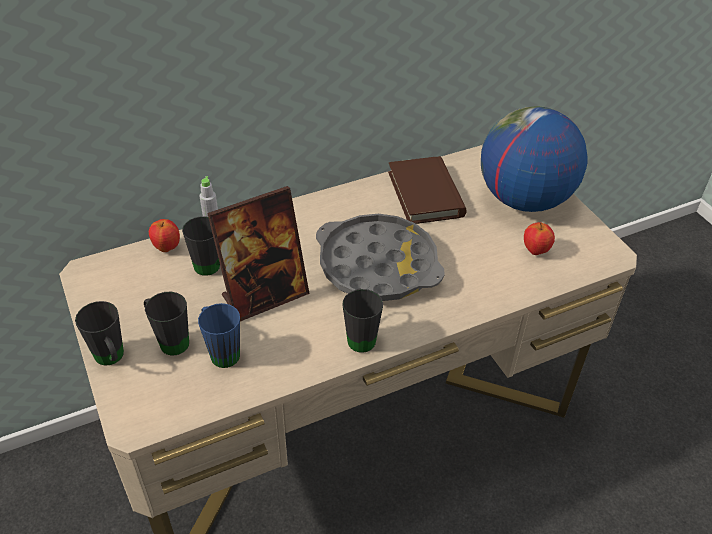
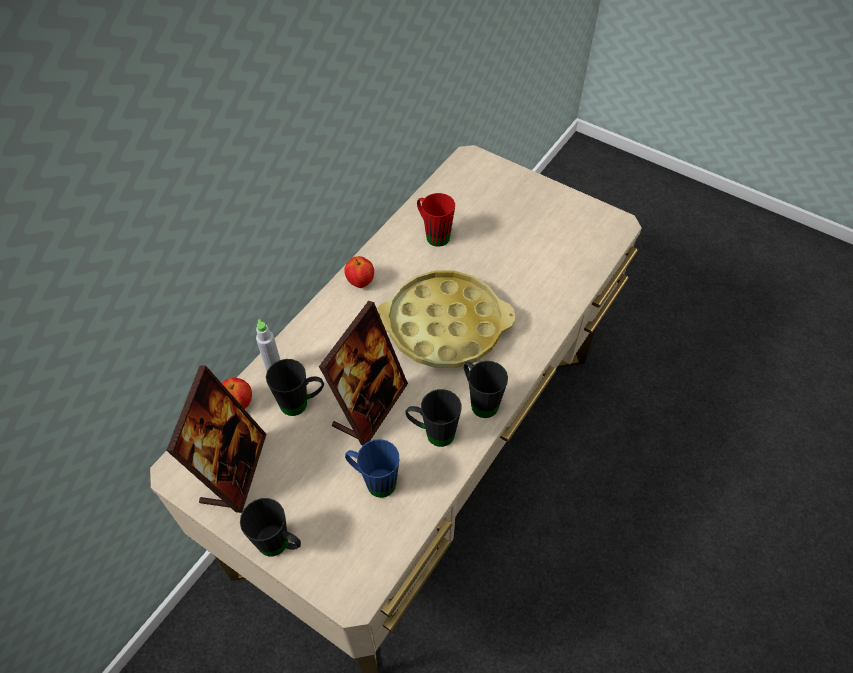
camera: 30 degrees left, 10 degrees up
(125, 290) = (234, 469): none -> picture frame
(169, 340) = (318, 496): black mug -> black mug (432, 433)
(378, 265) = (444, 325): grey tray -> yellow tray
(425, 194) = (433, 234): brown book -> red mug
(523, 199) = (517, 202): globe -> none
(535, 251) = (559, 248): apple -> apple (360, 282)

